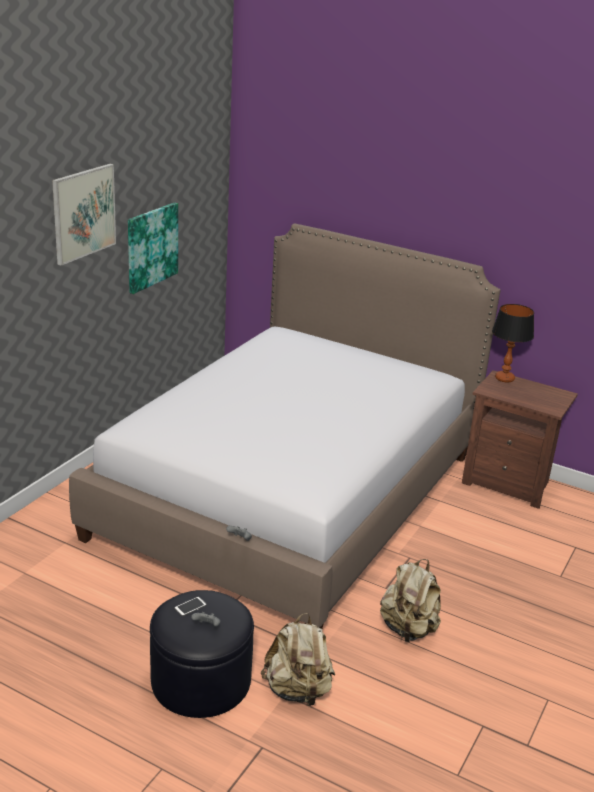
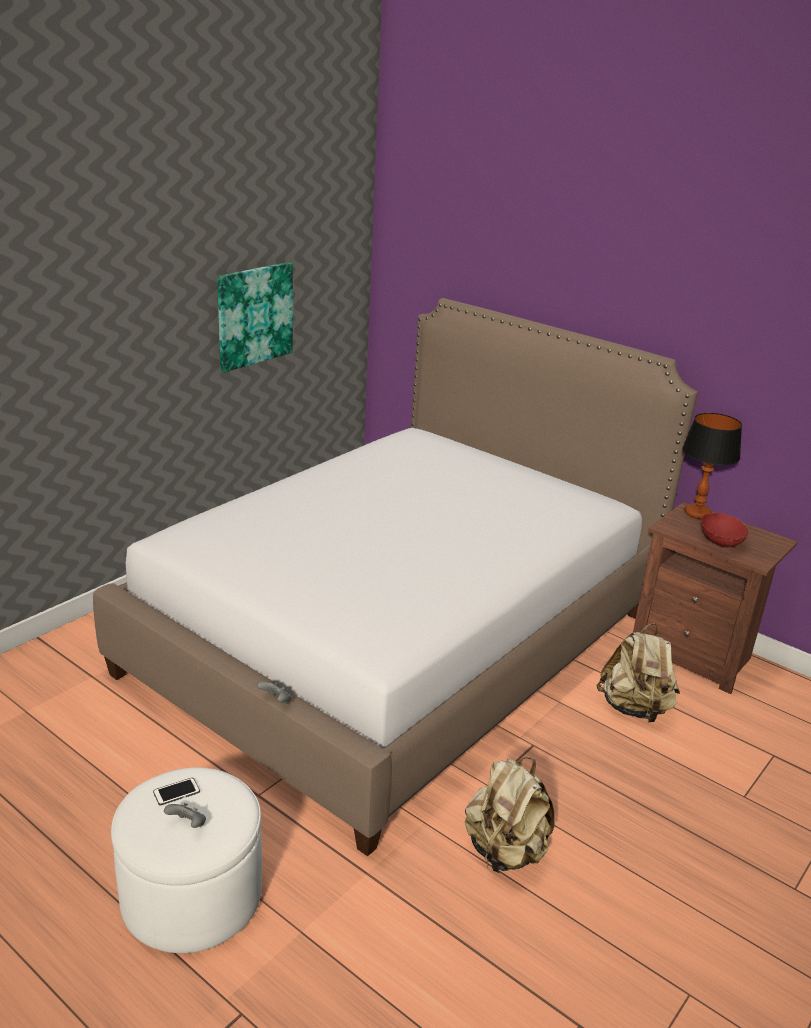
camera: 10 degrees right, 0 degrees up
(84, 213) = (149, 260): picture -> none
(201, 681) = (192, 894): black ottoman -> white ottoman
(297, 690) = (321, 928): beige backpack -> beige backpack (635, 708)
(526, 398) = (721, 542): none -> red bowl

